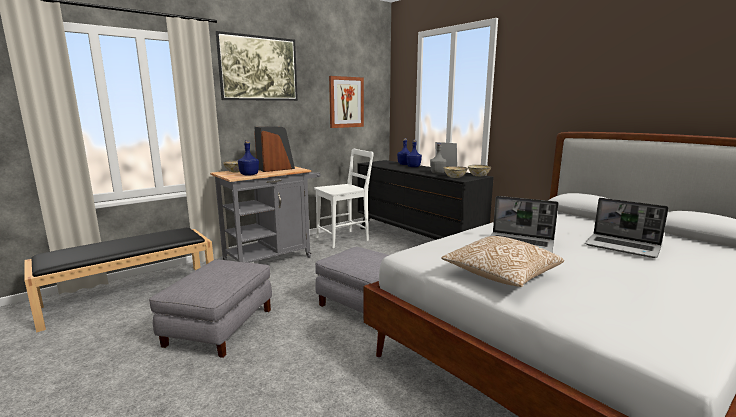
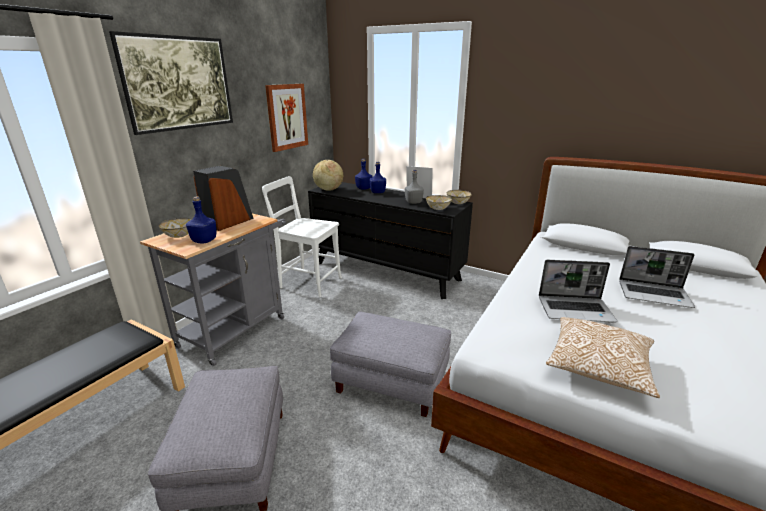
camera: 20 degrees left, 10 degrees up
(345, 238) = (308, 282): white chair -> white chair turned 105 degrees counterclockwise
(374, 163) = (328, 190): none -> globe

